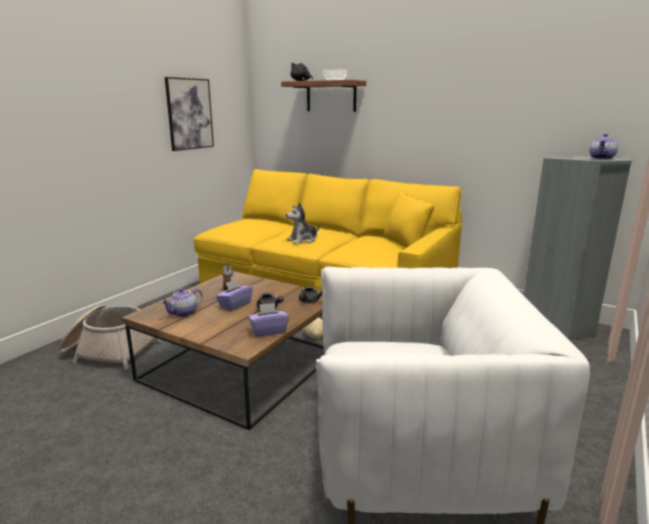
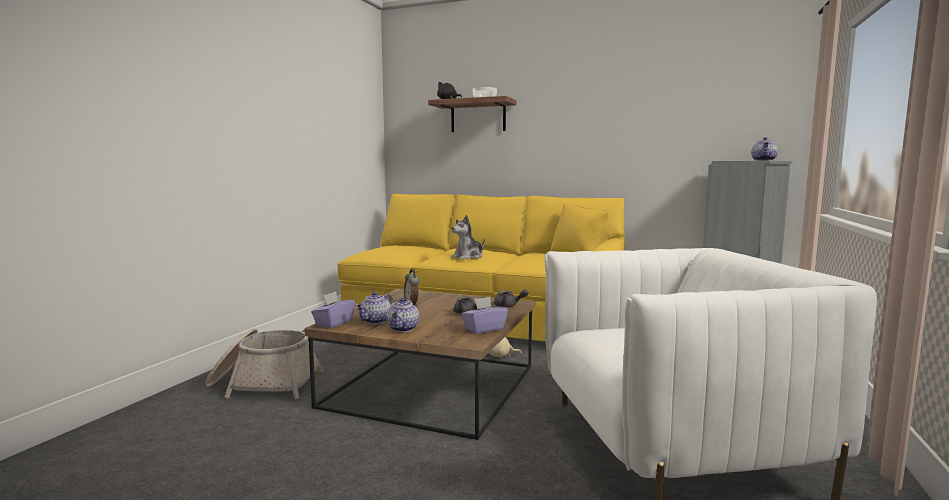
camera: 10 degrees left, 10 degrees down
(189, 114) = (331, 130): picture -> none
(200, 325) = (404, 329): none -> teapot
(235, 305) = (427, 312): purple tissue box -> purple tissue box (333, 323)

